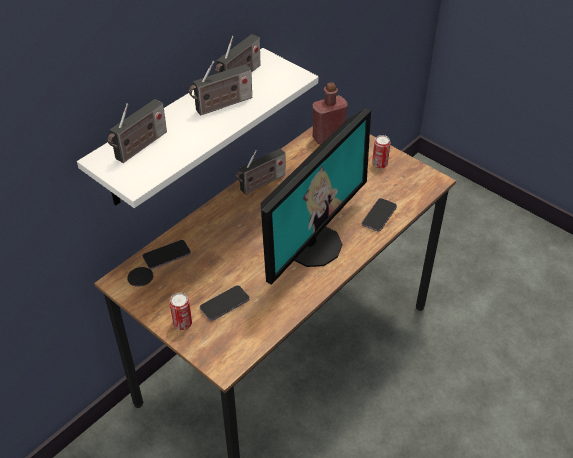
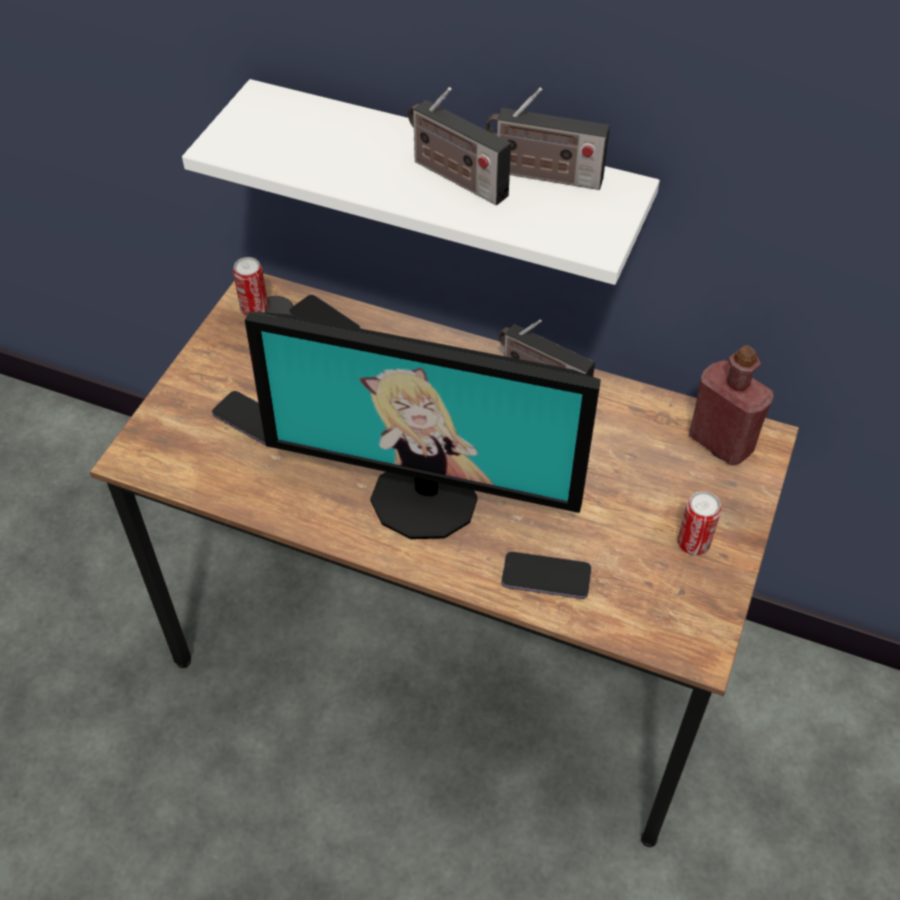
camera: 70 degrees right, 5 degrees up
(140, 147) = (305, 125): radio -> none
(182, 323) = (198, 385): can -> can (254, 309)

